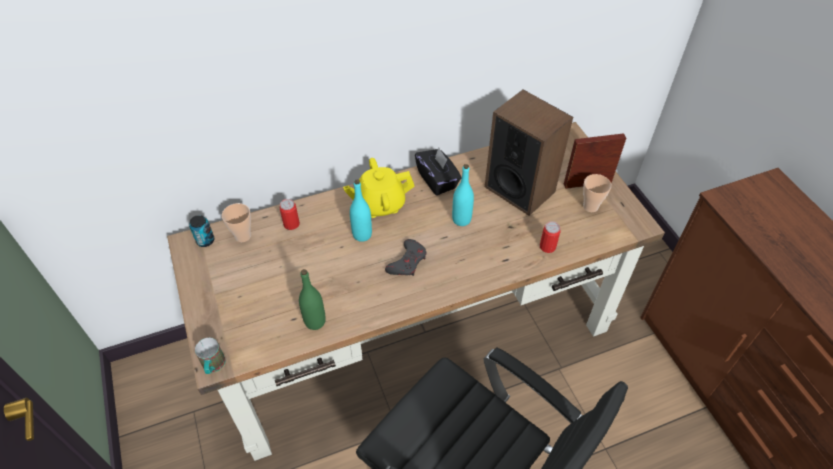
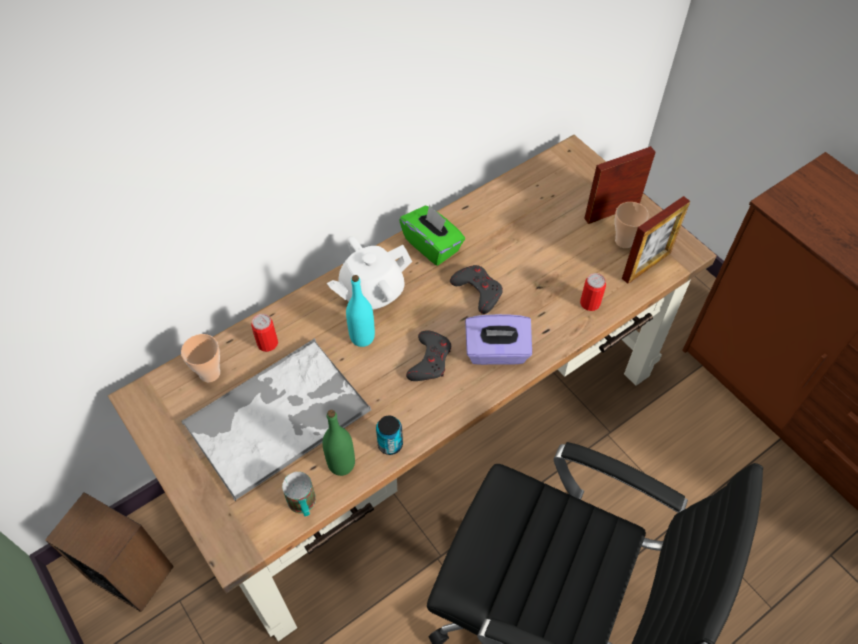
camera: 15 degrees left, 5 degrees up
(205, 241) = (162, 391): can -> can (390, 444)
(213, 367) = (233, 555): mug -> mug (303, 506)
(281, 277) = (279, 416): none -> tray
(380, 204) = (371, 292): yellow teapot -> white teapot
(437, 180) = (432, 245): black tissue box -> green tissue box
(461, 219) = (478, 290): turquoise bottle -> grey game controller
(461, 267) = (497, 352): none -> purple tissue box
(519, 189) = (535, 236): speaker -> speaker (131, 572)
(603, 228) = (646, 265): none -> picture frame

